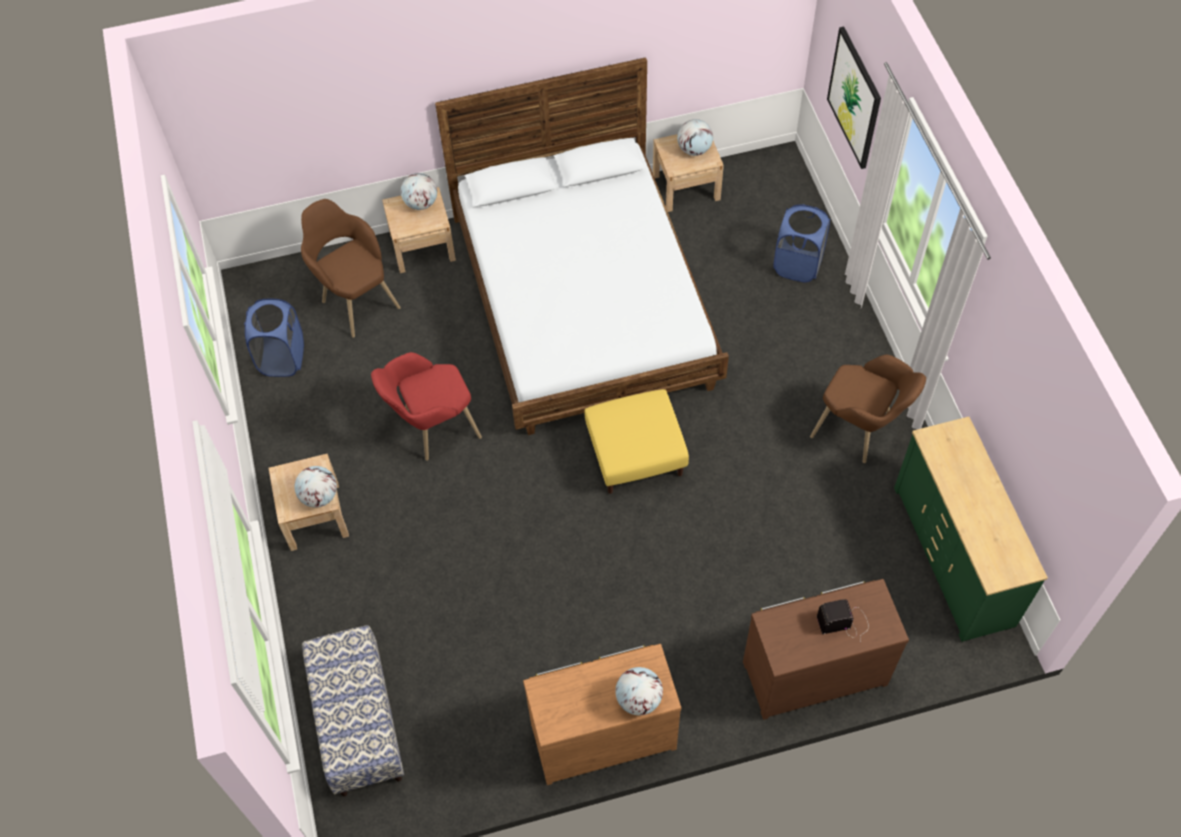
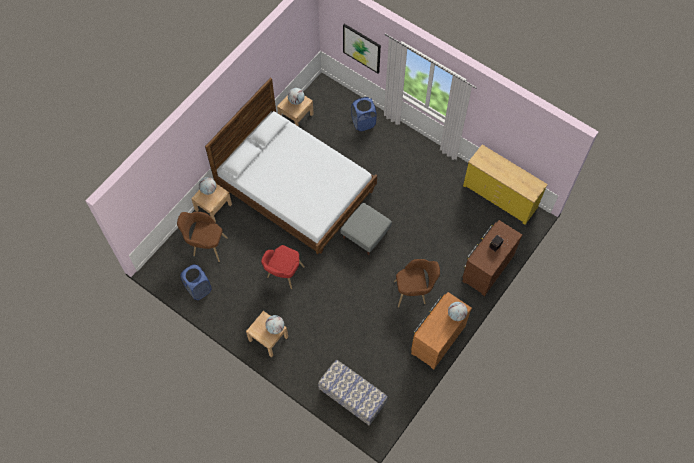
camera: 40 degrees left, 5 degrees up
(636, 454) = (365, 234): yellow ottoman -> grey ottoman
(860, 432) = (436, 173): brown armchair -> brown armchair (414, 292)
(953, 555) = (500, 196): green dresser -> yellow dresser

